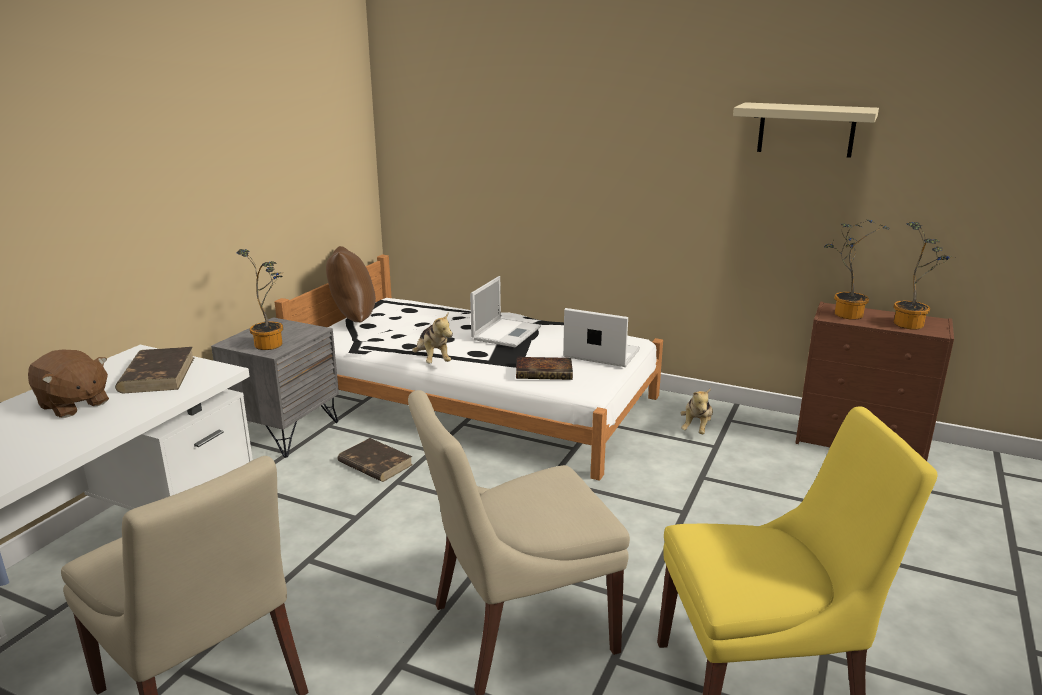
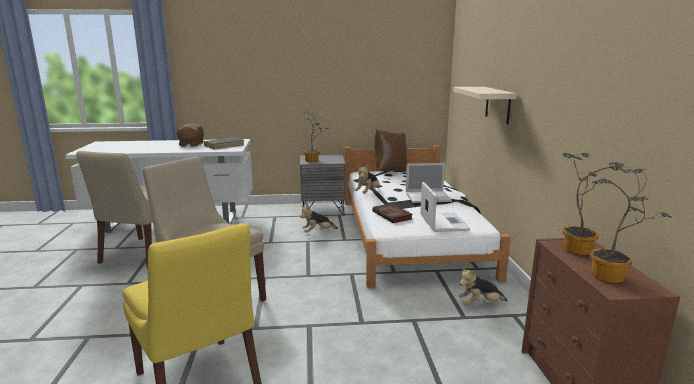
camera: 60 degrees right, 5 degrees down
(374, 463) = (318, 232): brown book -> plush toy
(806, 129) = (603, 68): beige shelf -> beige shelf (498, 105)

